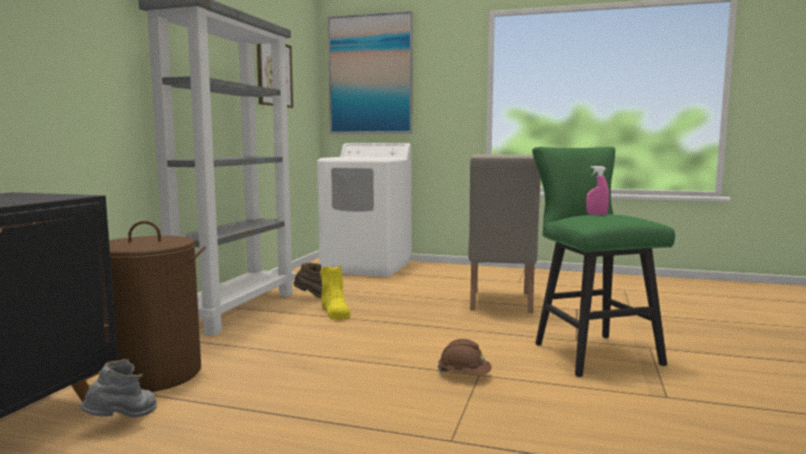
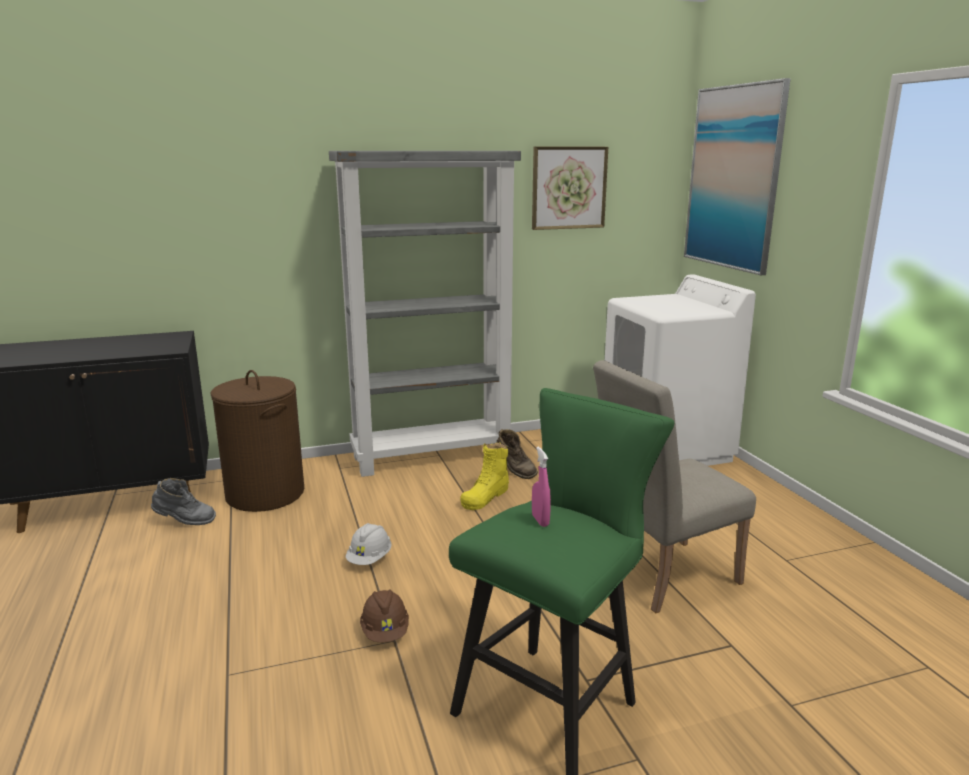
camera: 55 degrees right, 10 degrees up
(357, 360) = (370, 559): none -> white hard hat

